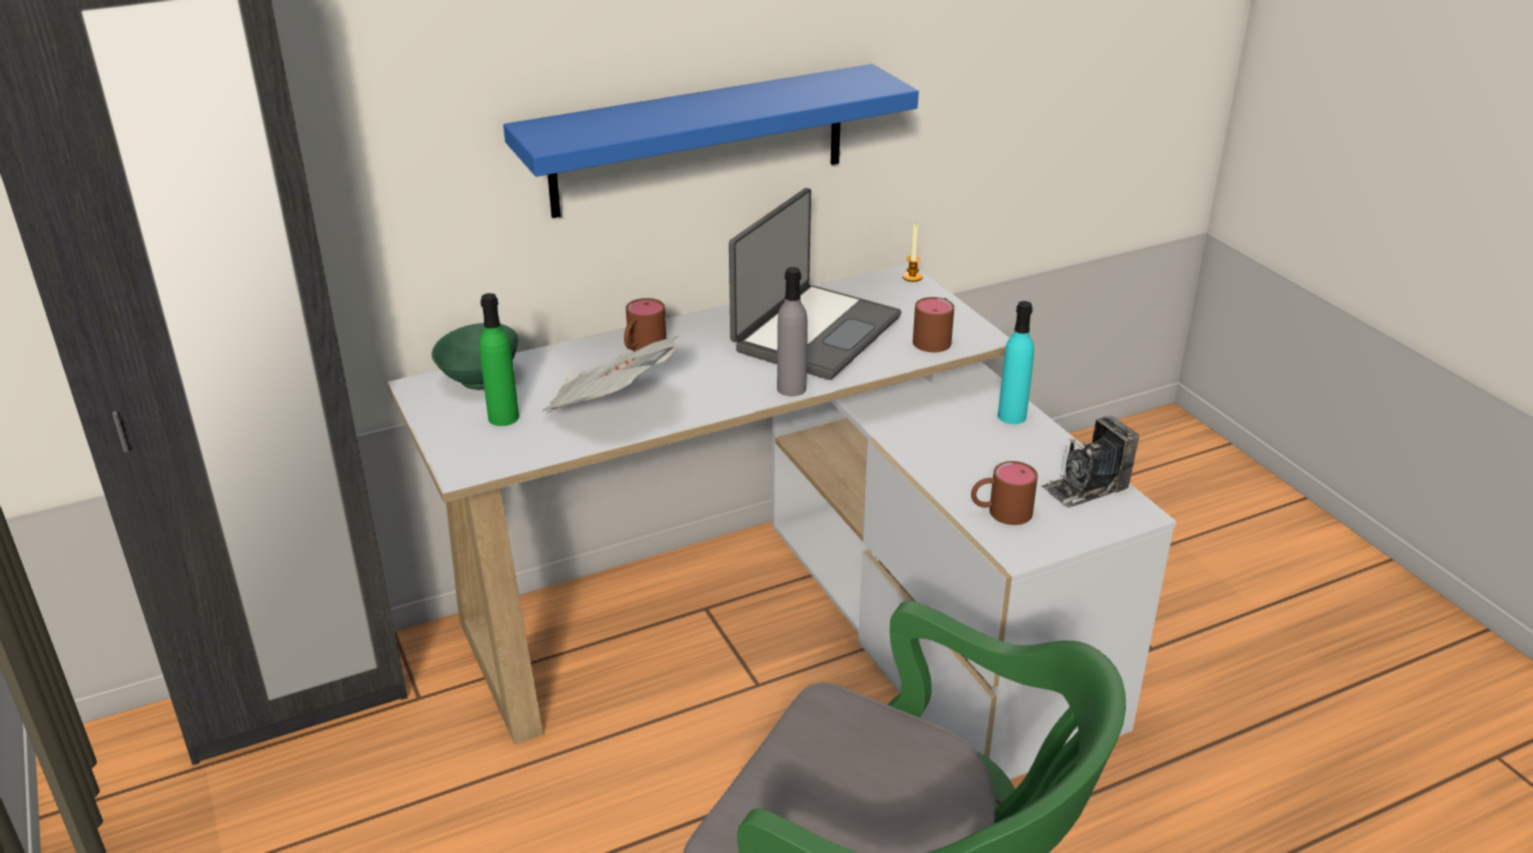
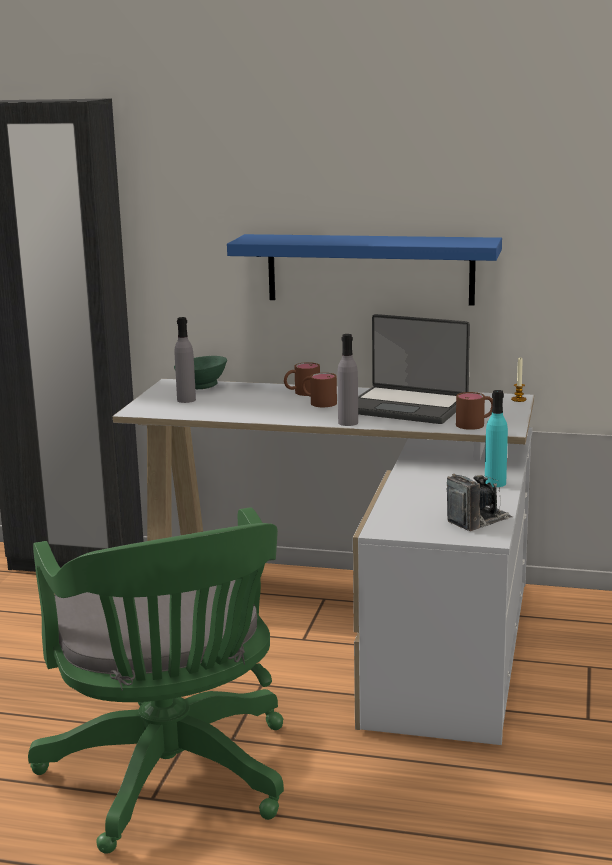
camera: 40 degrees right, 15 degrees down
(503, 417) = (186, 400): green bottle -> grey bottle
(612, 406) = (243, 408): newspaper -> none
(814, 333) = (407, 407): laptop -> laptop turned 45 degrees clockwise
(1000, 512) = (404, 514): brown mug -> brown mug (318, 402)
(1086, 487) = (479, 520): camera -> camera turned 135 degrees clockwise

